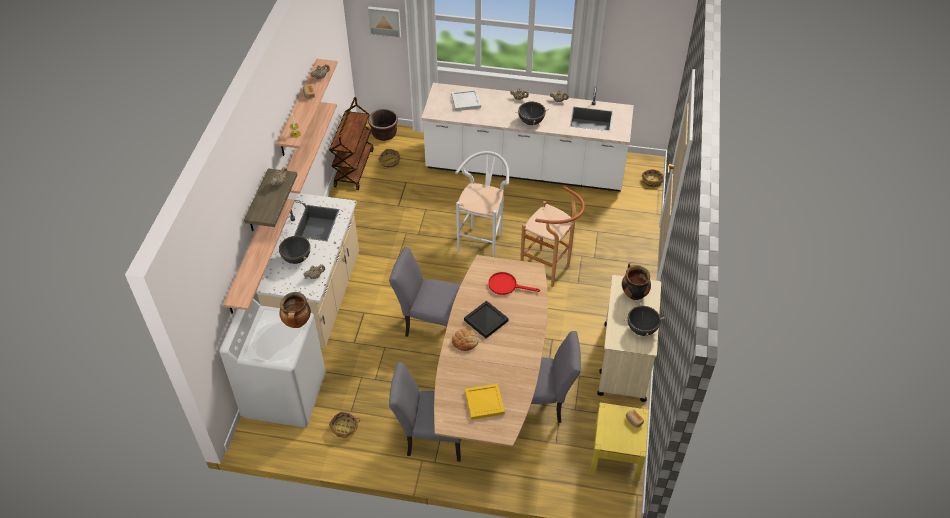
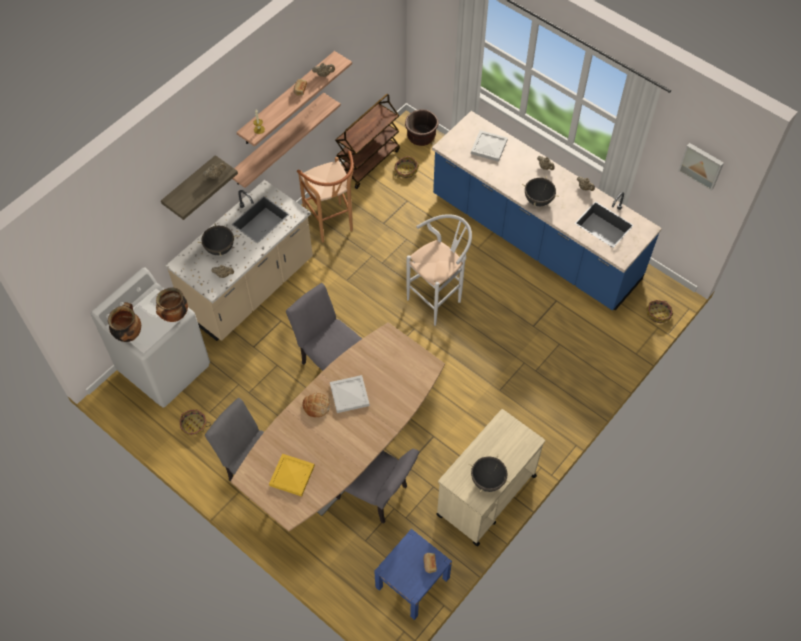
camera: 30 degrees right, 10 degrees up
(250, 256) = (165, 233): shelf -> none
(384, 21) = (441, 28): picture -> picture (701, 165)
(486, 321) = (349, 395): black tray -> white tray
(506, 285) = (393, 368): red frying pan -> none
(525, 168) = (534, 239): white counter -> blue counter
(549, 271) = (480, 363): brown stool -> brown stool (332, 226)
(616, 454) = (412, 582): yellow nightstand -> blue nightstand
(633, 294) = (507, 439): cooking pot -> cooking pot (128, 334)

